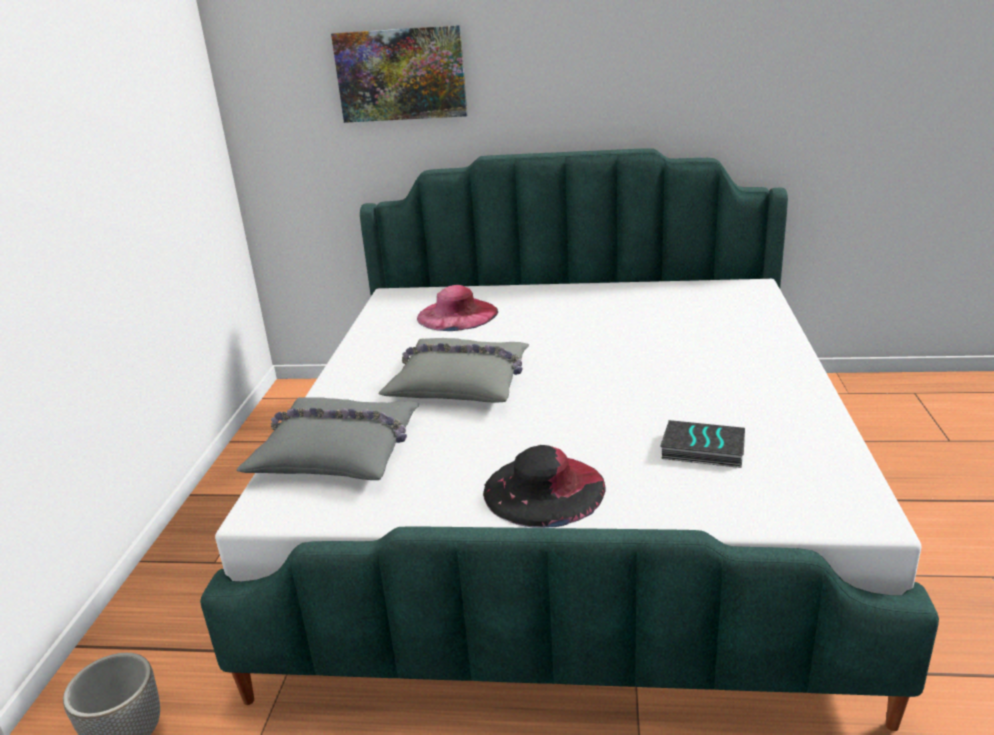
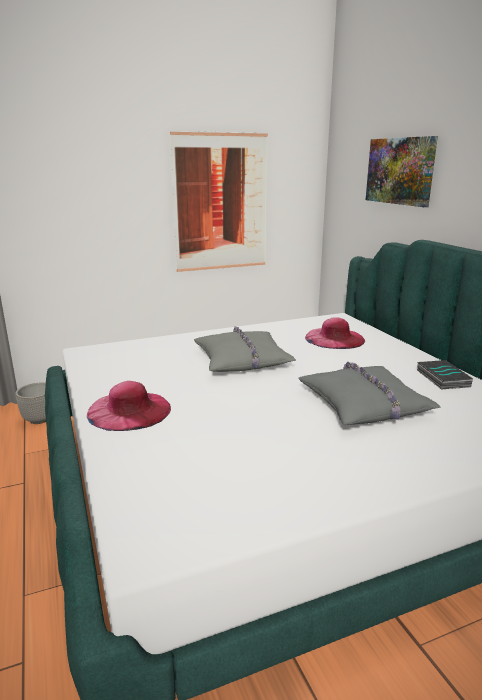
camera: 60 degrees right, 5 degrees down
(135, 179) = (221, 202): none -> picture
(338, 451) = (144, 351): grey pillow -> grey pillow (364, 405)
(544, 489) = (129, 410): black hat -> pink hat
(702, 450) = (209, 456): book -> book (441, 378)

